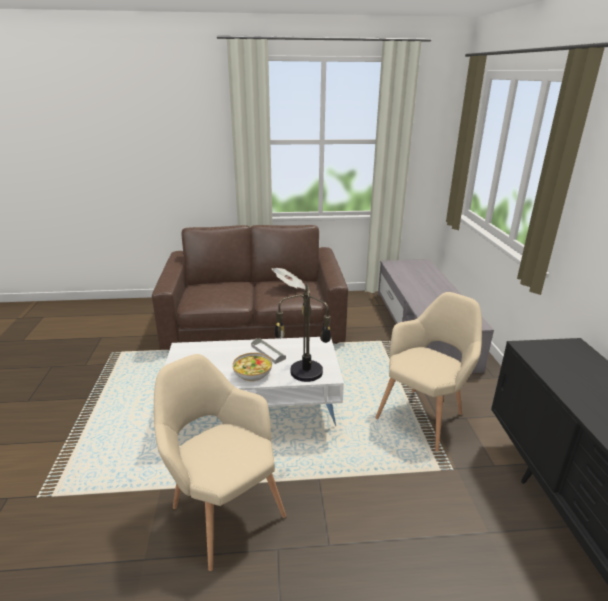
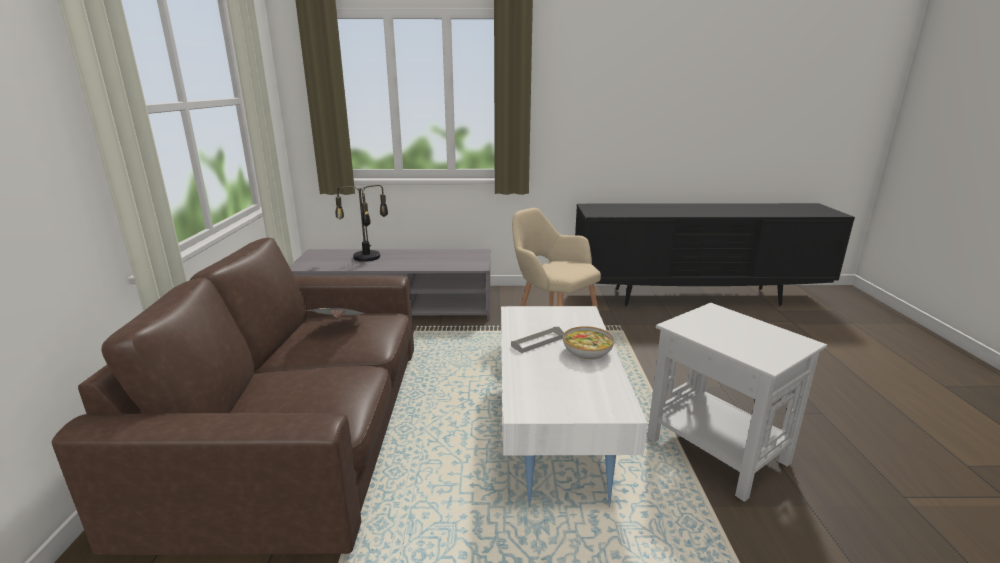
camera: 85 degrees left, 5 degrees down
(222, 509) = (715, 449): beige armchair -> white side table
(305, 372) = (579, 322): table lamp -> table lamp (366, 257)

